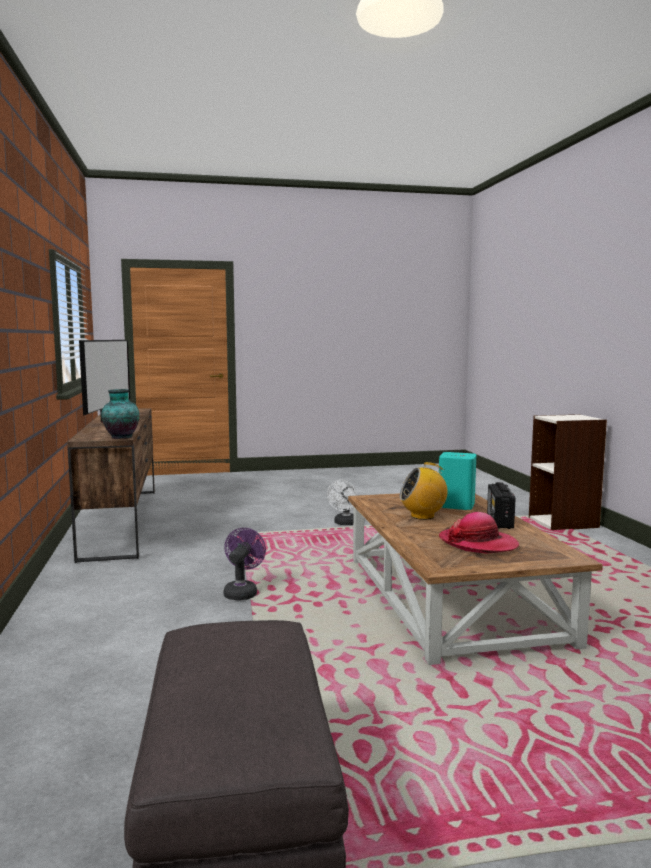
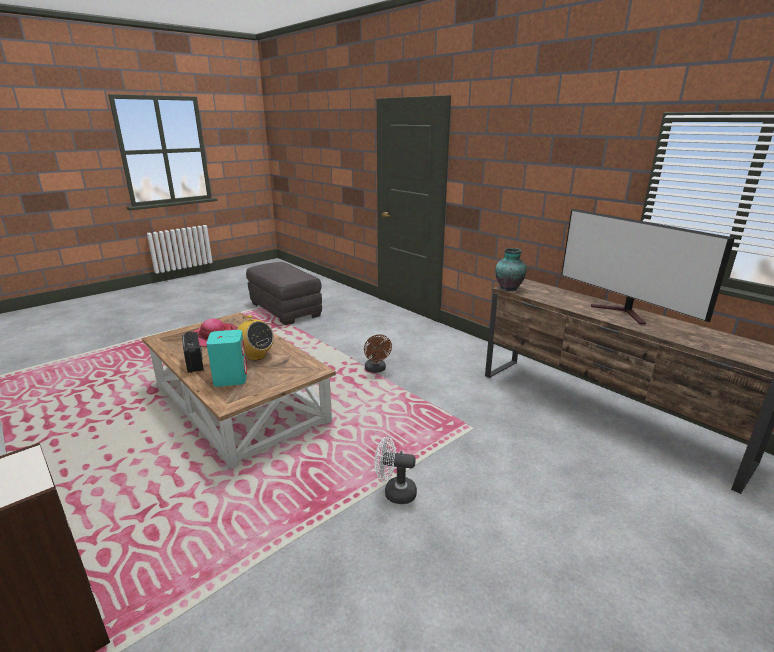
camera: 150 degrees right, 15 degrees up
(242, 592) = (376, 370): purple fan -> brown fan
(344, 523) = (394, 492): white fan -> white fan turned 75 degrees counterclockwise
(423, 516) = (256, 356): radio -> radio turned 75 degrees clockwise

